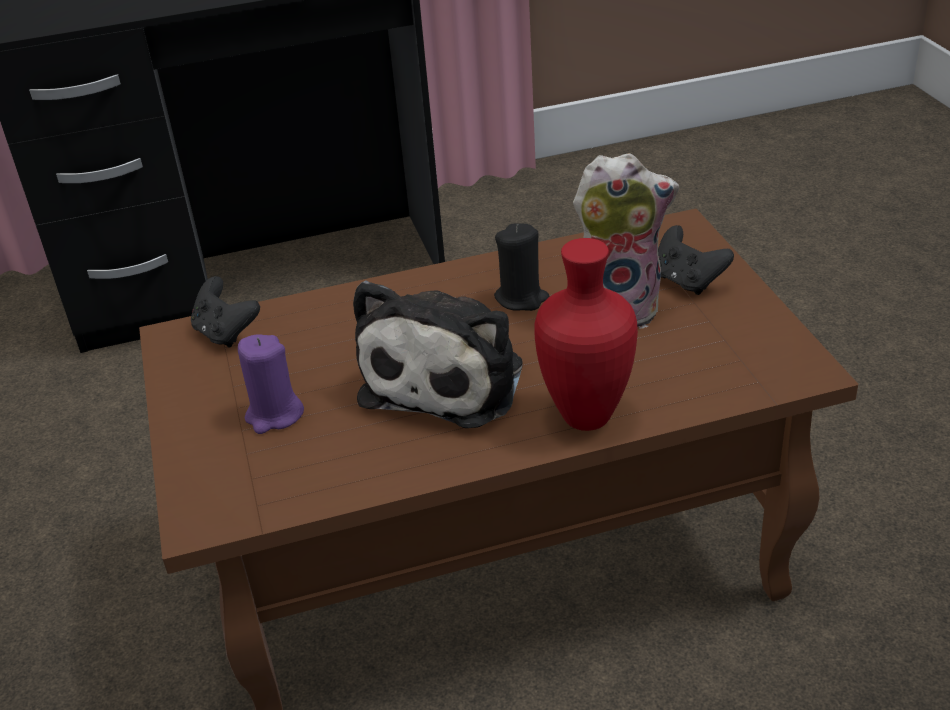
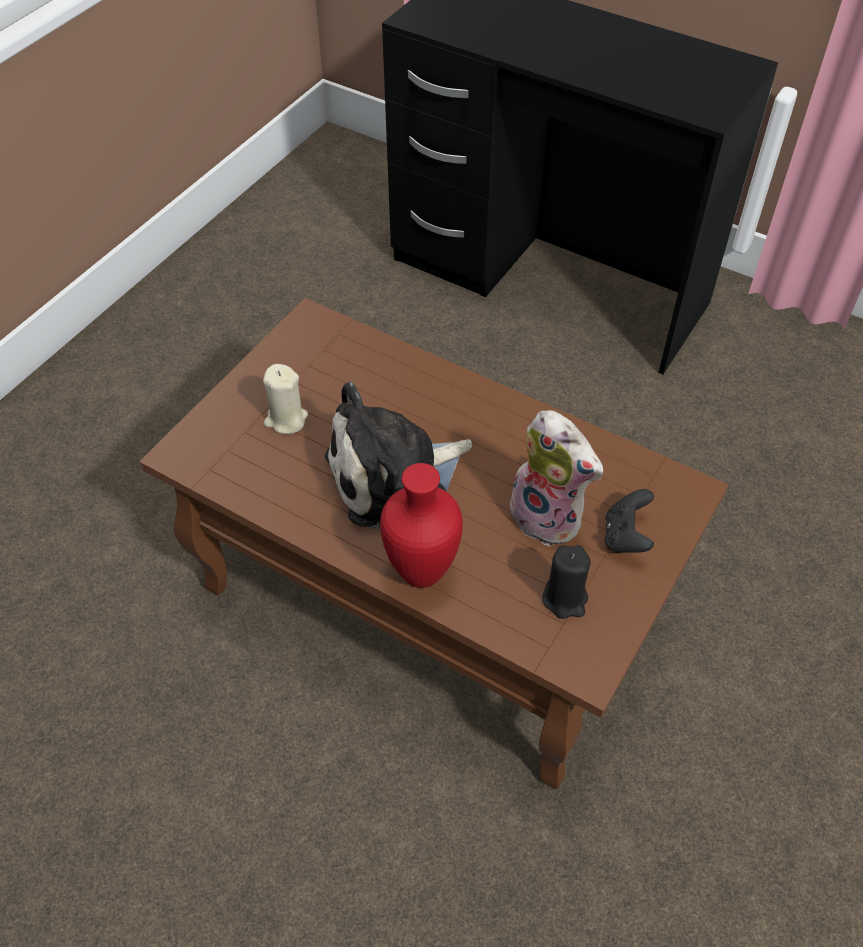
camera: 45 degrees right, 15 degrees up
(226, 333) = (335, 340): black game controller -> none
(274, 415) = (286, 419): purple candle -> beige candle
(521, 298) = (511, 457): black candle -> black candle (565, 599)

